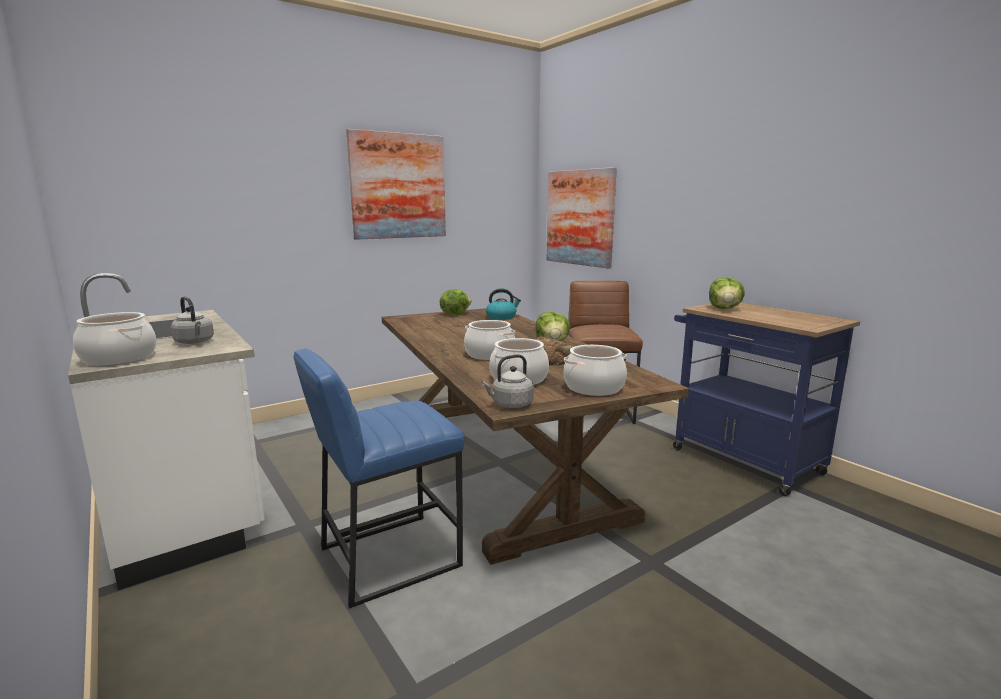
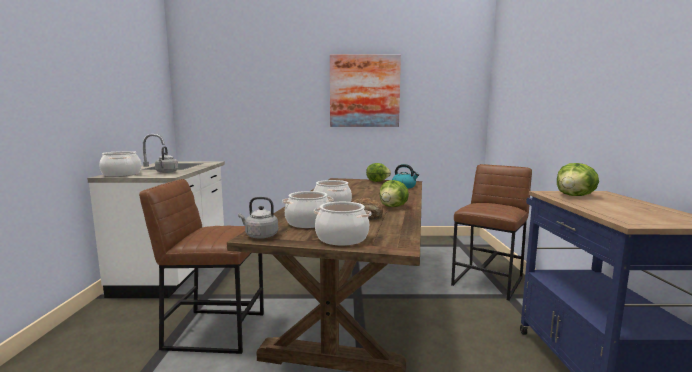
camera: 35 degrees right, 5 degrees down
(387, 557) = (214, 330): blue chair -> brown chair
(580, 217) = (509, 113): picture -> none

